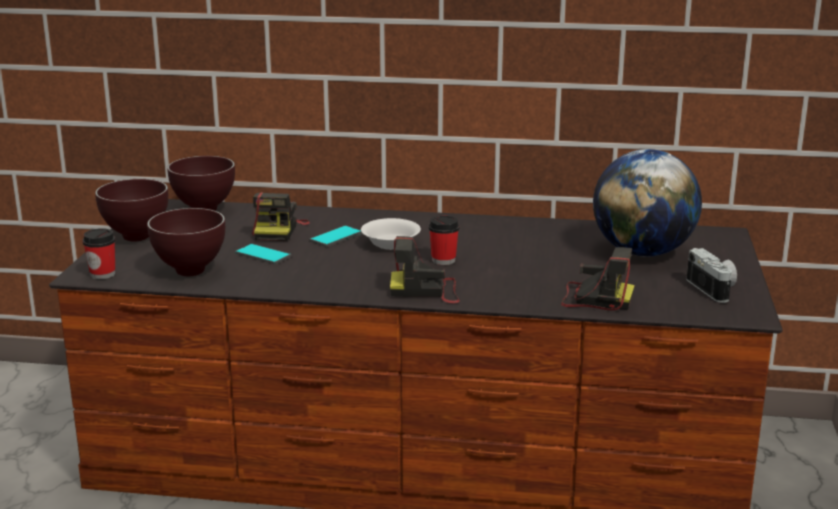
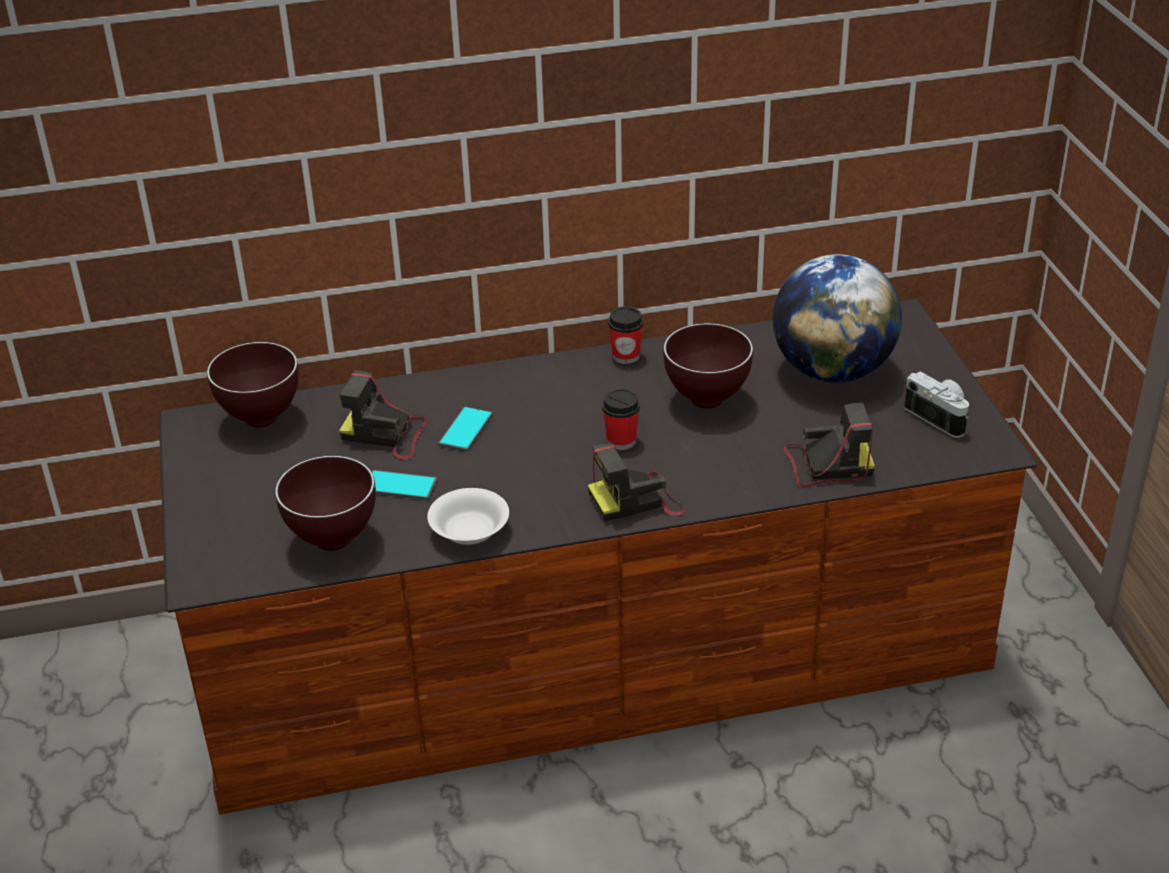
camera: 20 degrees left, 15 degrees up
(102, 274) = (225, 574): cup -> cup (626, 356)
(135, 237) = (210, 493): brown bowl -> brown bowl (704, 400)
(279, 230) = (386, 434): camera -> camera turned 120 degrees clockwise
(391, 244) = (541, 426): white bowl -> white bowl (470, 530)

